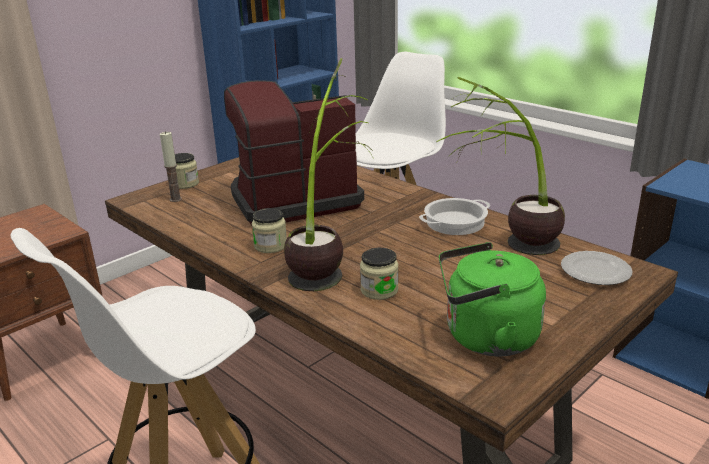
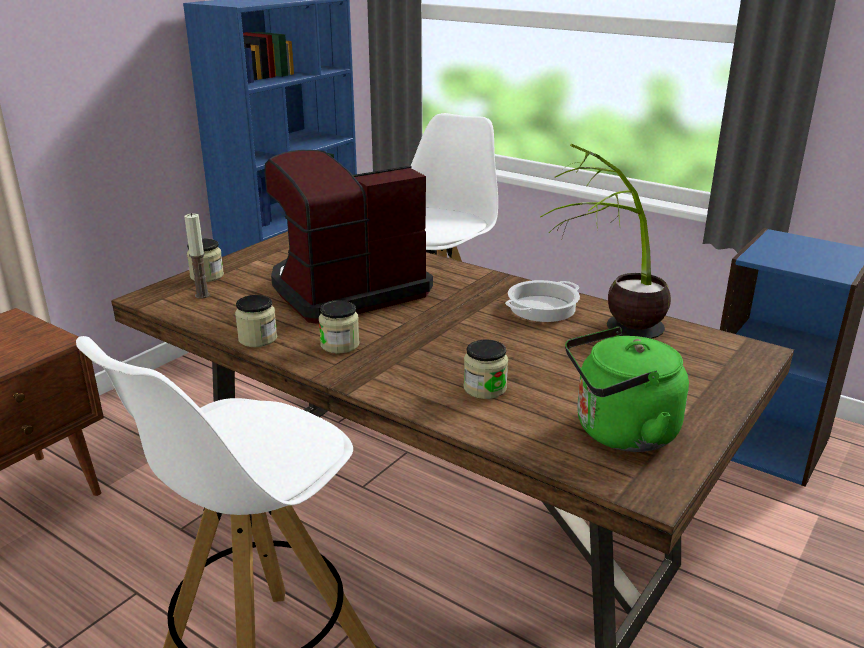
camera: 10 degrees left, 0 degrees up
(206, 237) = (257, 338): none -> jar
(328, 260) = (414, 358): potted plant -> none
(595, 272) = (710, 354): plate -> none

